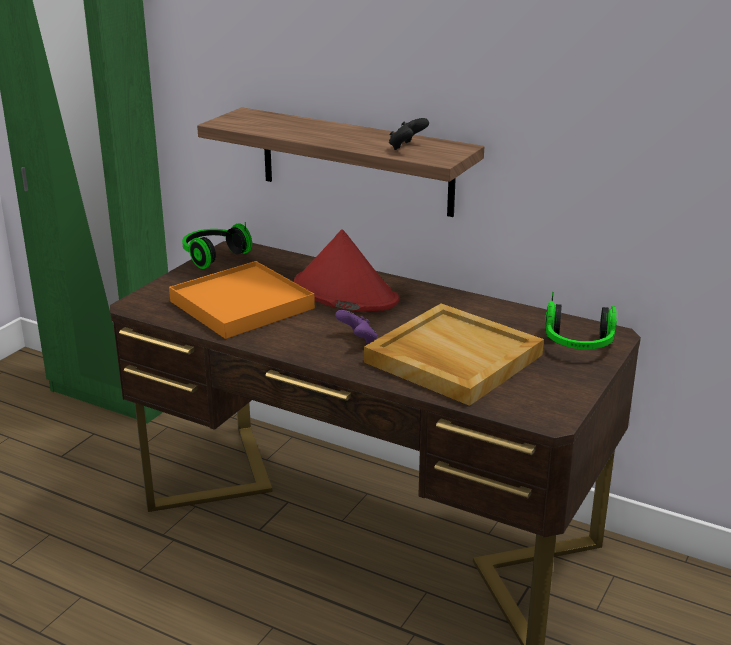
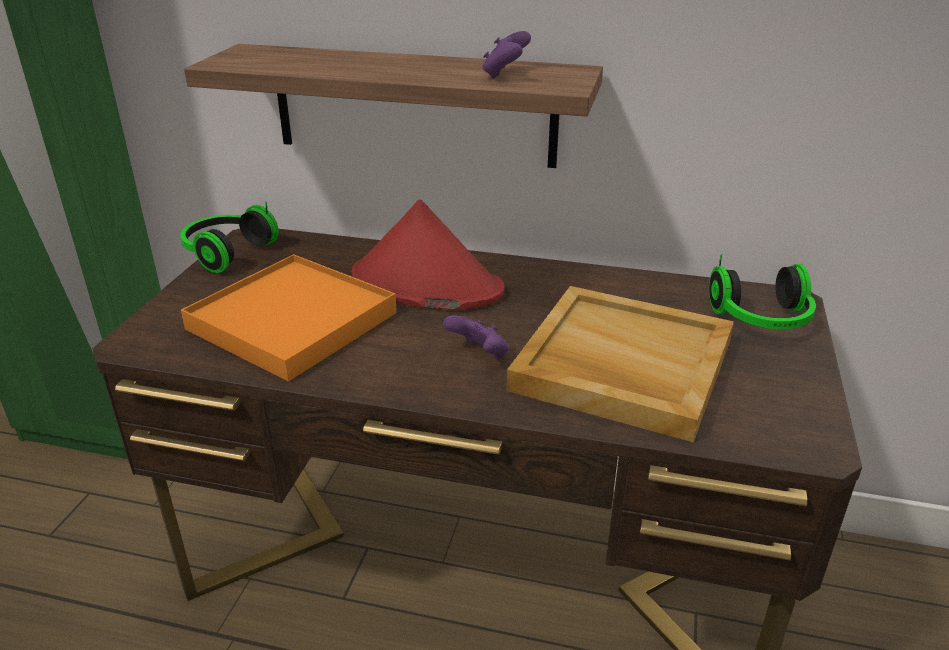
camera: 15 degrees left, 5 degrees up
(407, 147) = (505, 75): black game controller -> purple game controller

